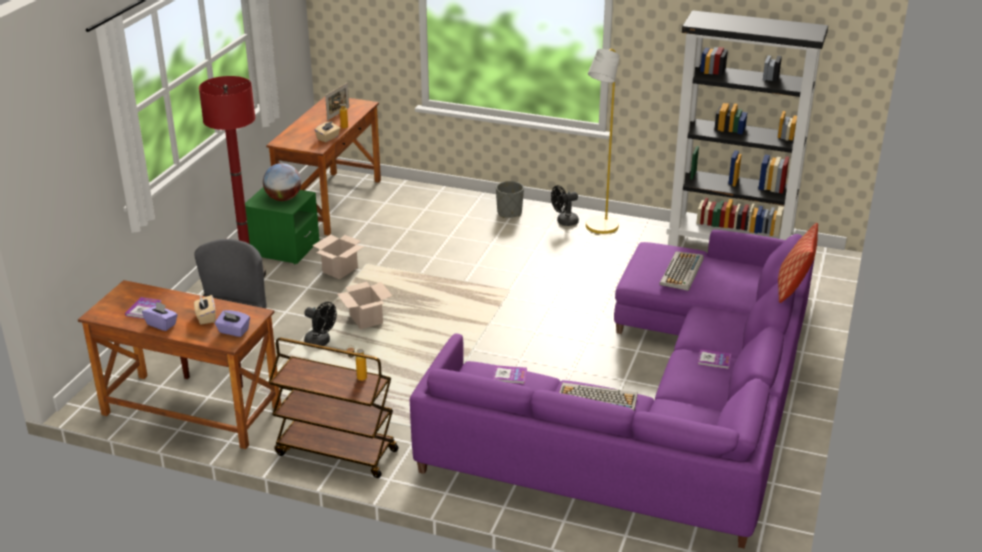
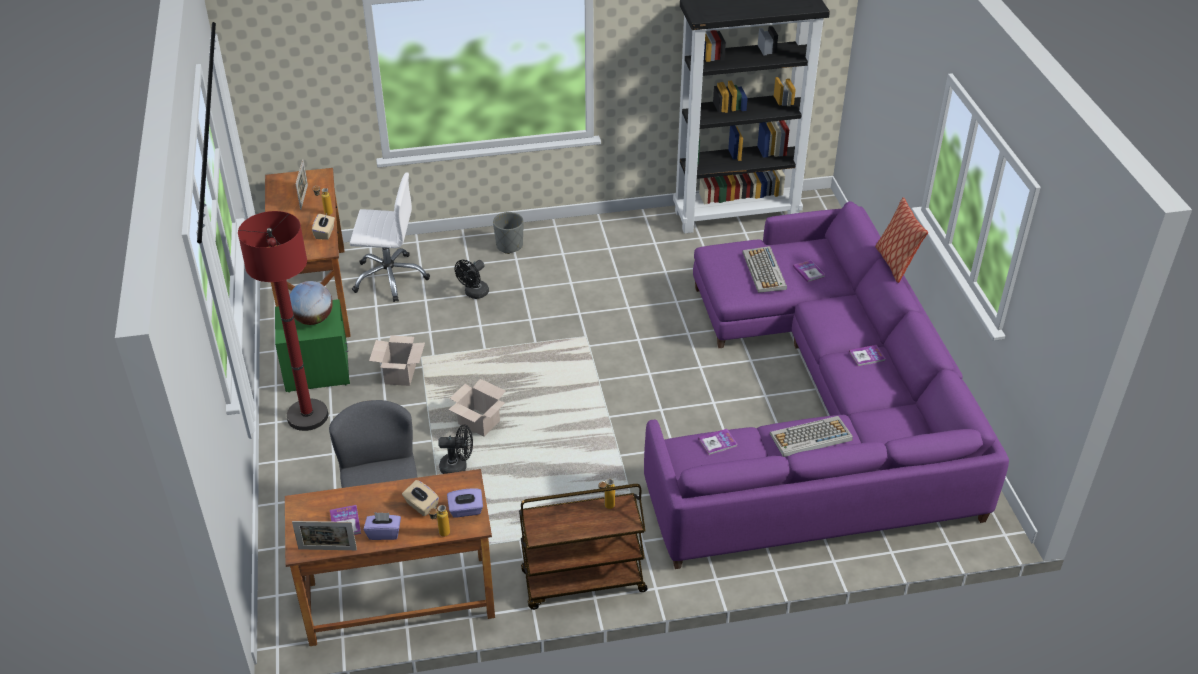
camera: 30 degrees left, 10 degrees up
(114, 320) = (327, 549): none -> picture frame
(198, 339) = (440, 535): none -> bottle
(396, 207) = (390, 277): none -> white office chair
(564, 222) = (570, 239): black fan -> black fan (474, 294)
(599, 228) = (608, 235): yellow floor lamp -> none
(723, 284) = (808, 272): none -> book

